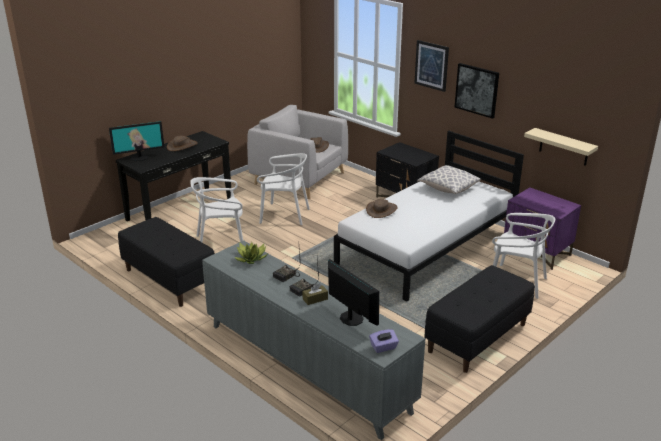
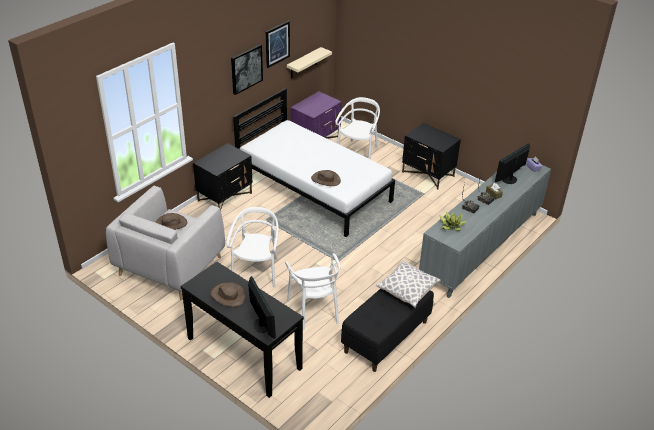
camera: 95 degrees left, 10 degrees up
(431, 65) = (209, 77): picture -> picture (277, 44)
(448, 188) = (282, 146): pillow -> pillow (407, 290)
(477, 338) = (428, 174): black bench -> black nightstand

